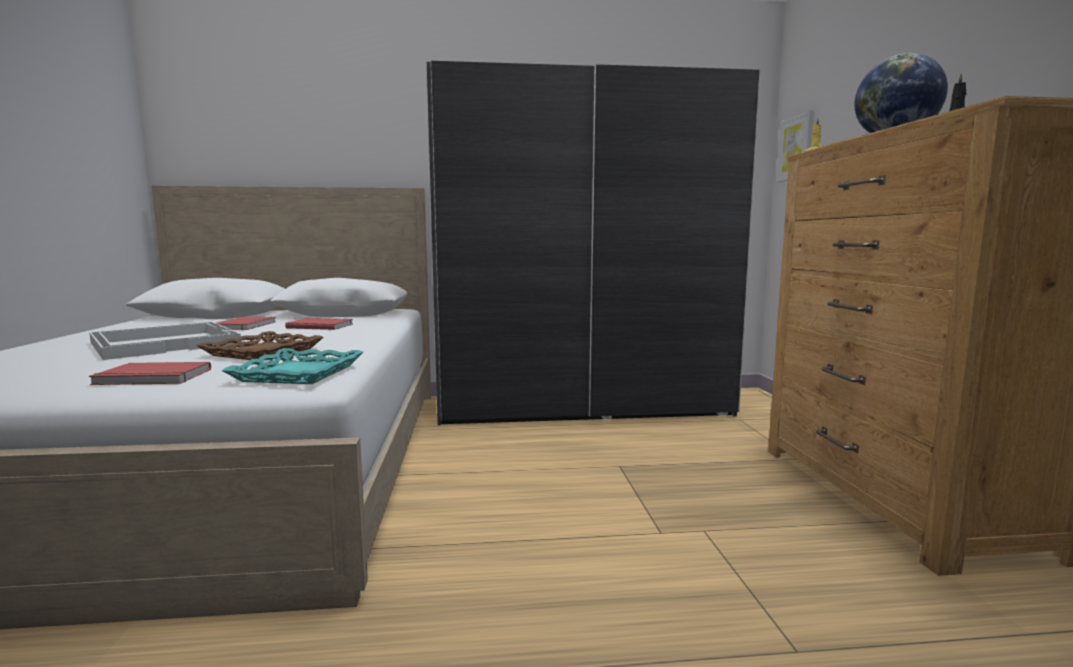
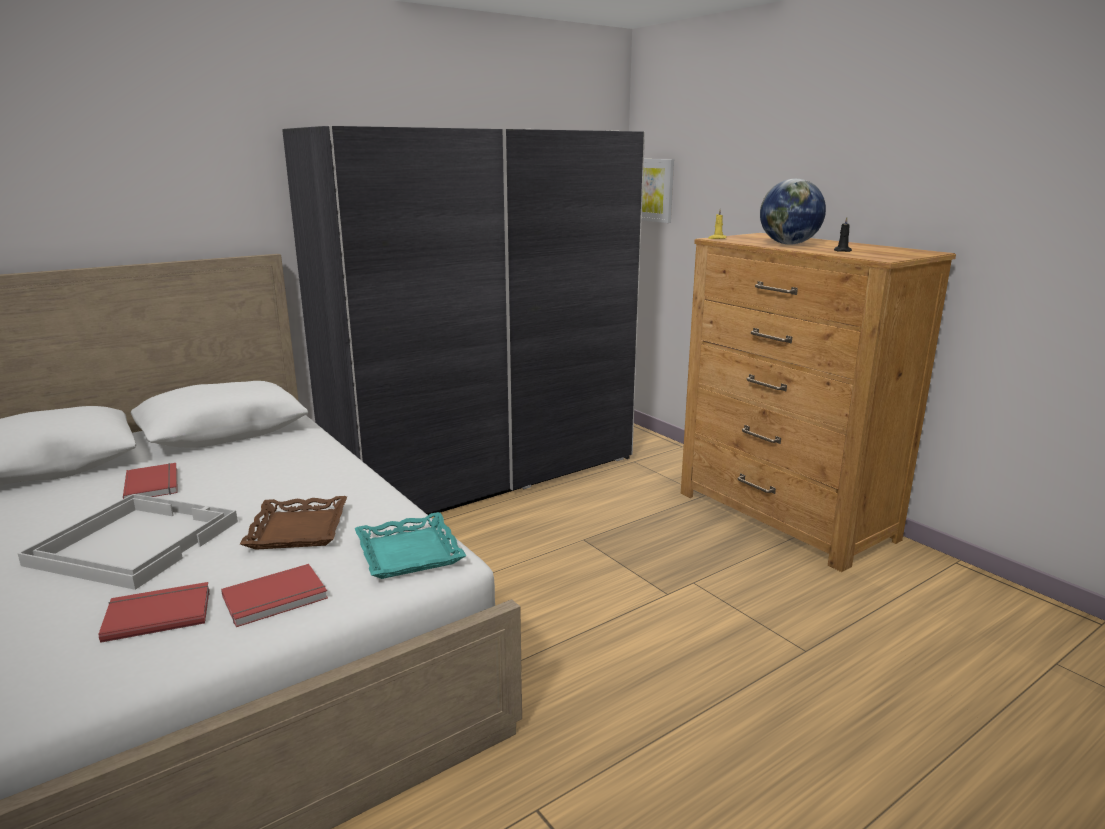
camera: 30 degrees left, 10 degrees up
(321, 326) = (256, 466): red book -> red book (157, 613)

